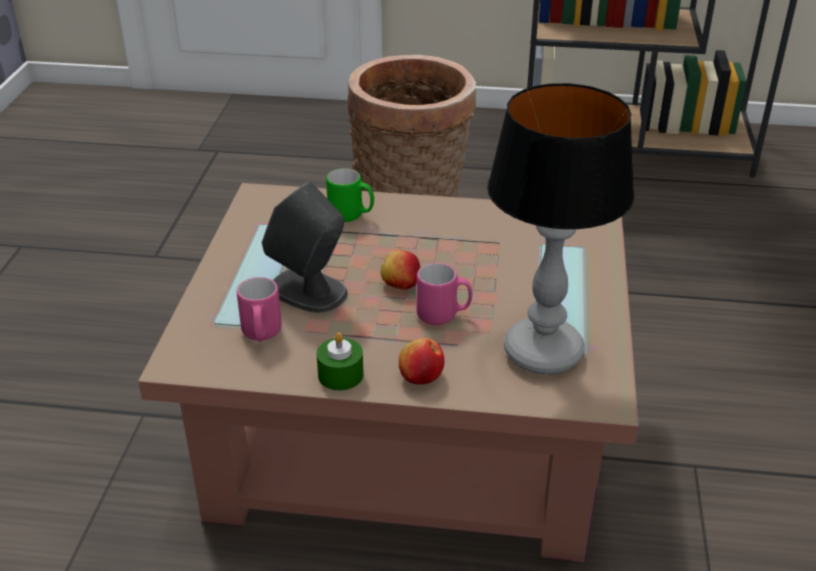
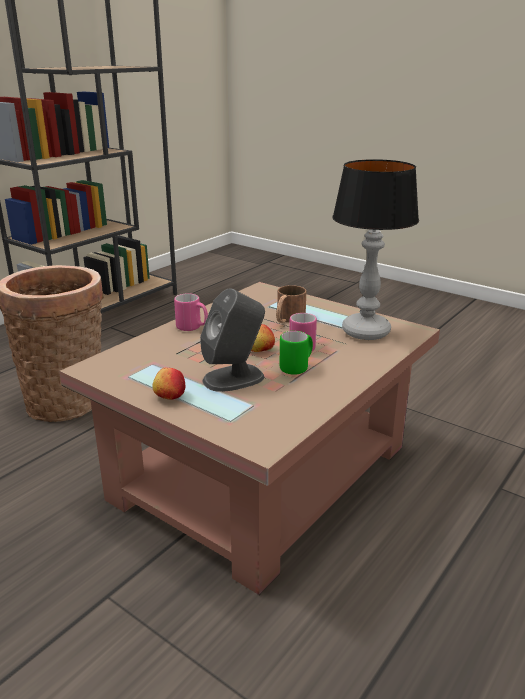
camera: 60 degrees left, 10 degrees down
(261, 335) = (265, 406): pink mug -> pink mug (192, 328)
(340, 375) = (333, 390): green candle -> none
(351, 215) = (164, 345): green mug -> green mug (297, 367)
(420, 376) = (356, 367): apple -> apple (169, 396)
(512, 273) = (287, 319): none -> brown mug

